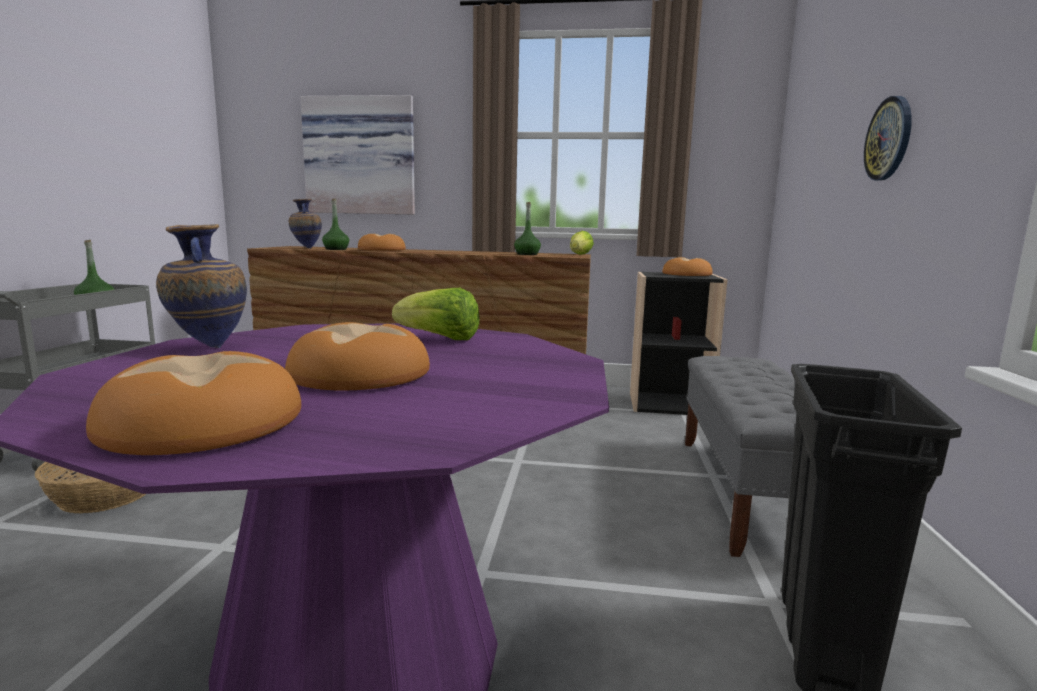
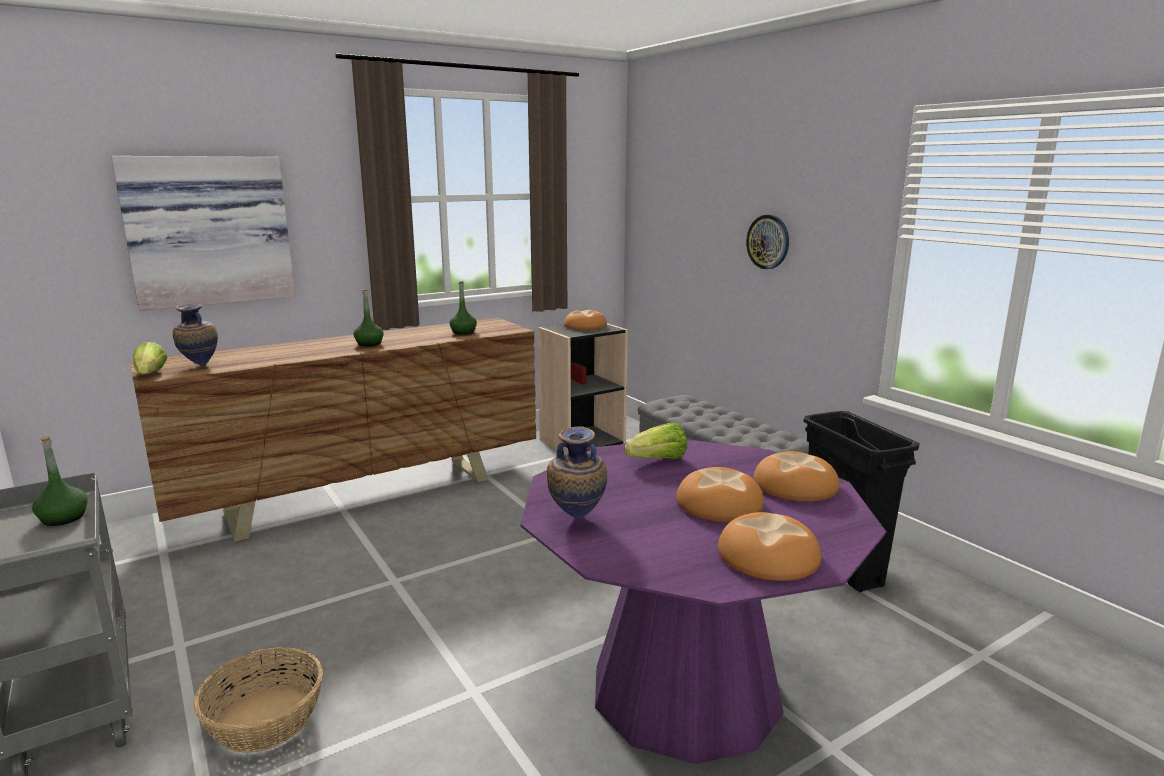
camera: 40 degrees left, 5 degrees up
(336, 249) = (248, 362): green bottle -> green bottle (369, 344)
(382, 250) = (299, 351): bread -> bread (796, 485)
(579, 255) = (501, 323): lettuce -> lettuce (150, 374)

